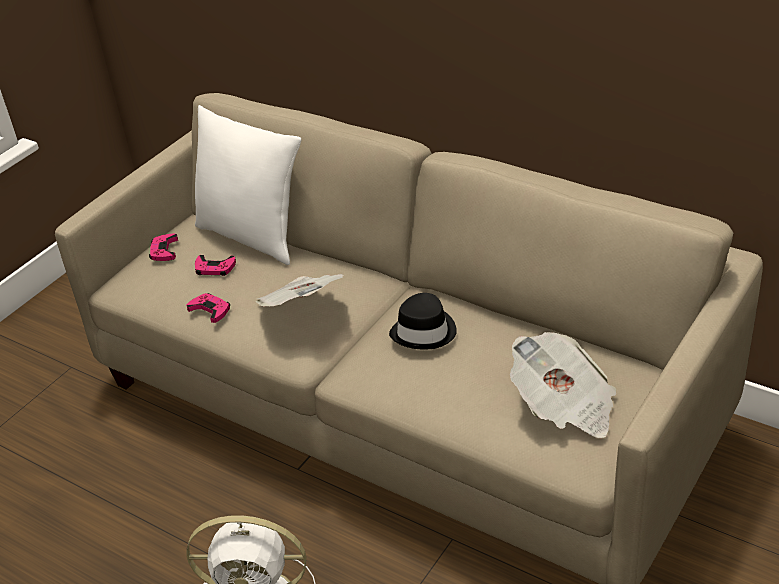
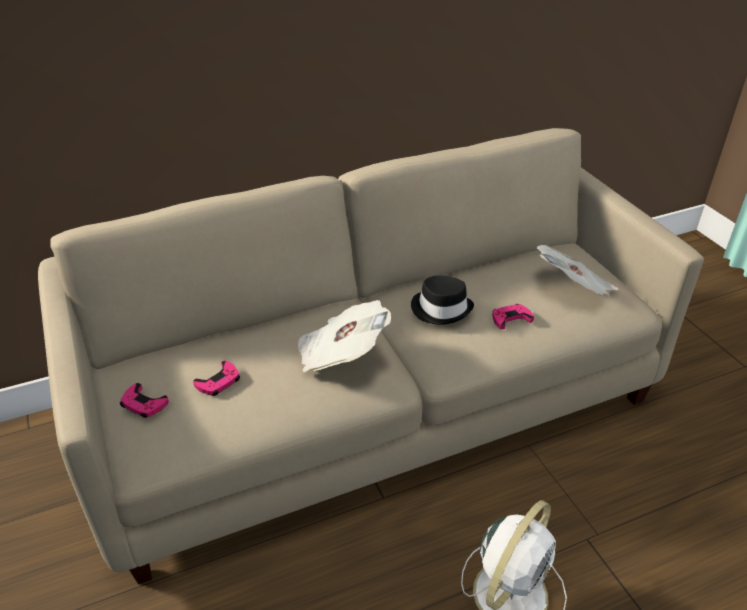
camera: 60 degrees left, 0 degrees up
(210, 310) = (276, 409): pink game controller -> pink game controller (511, 318)
(253, 236) = (200, 342): white pillow -> none

